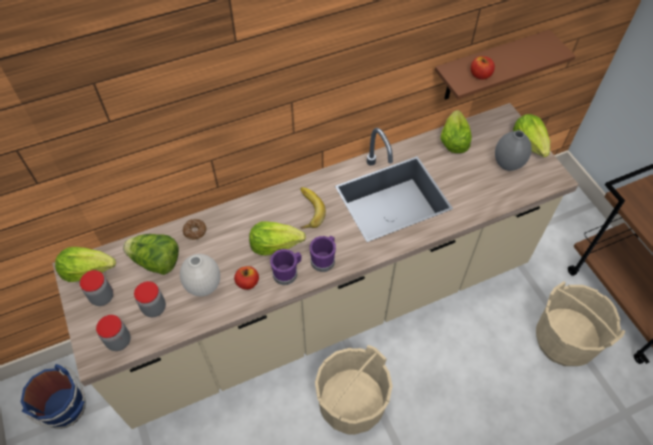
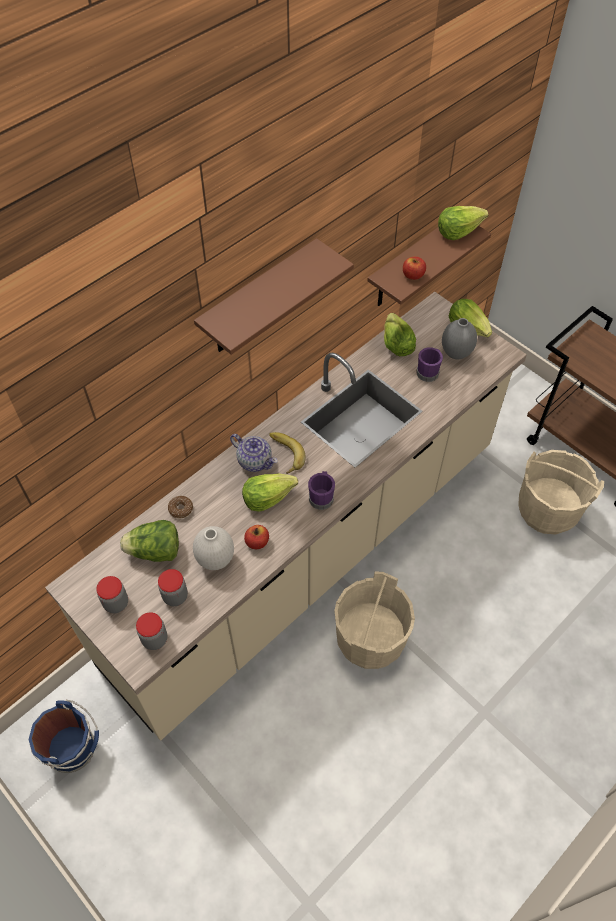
camera: 20 degrees left, 0 degrees up
(88, 270) = (87, 582): lettuce -> lettuce (458, 231)
(278, 208) = (255, 461): none -> teapot
(287, 273) = (292, 520): purple mug -> purple mug (428, 371)
(304, 52) = (258, 300): none -> brown shelf

